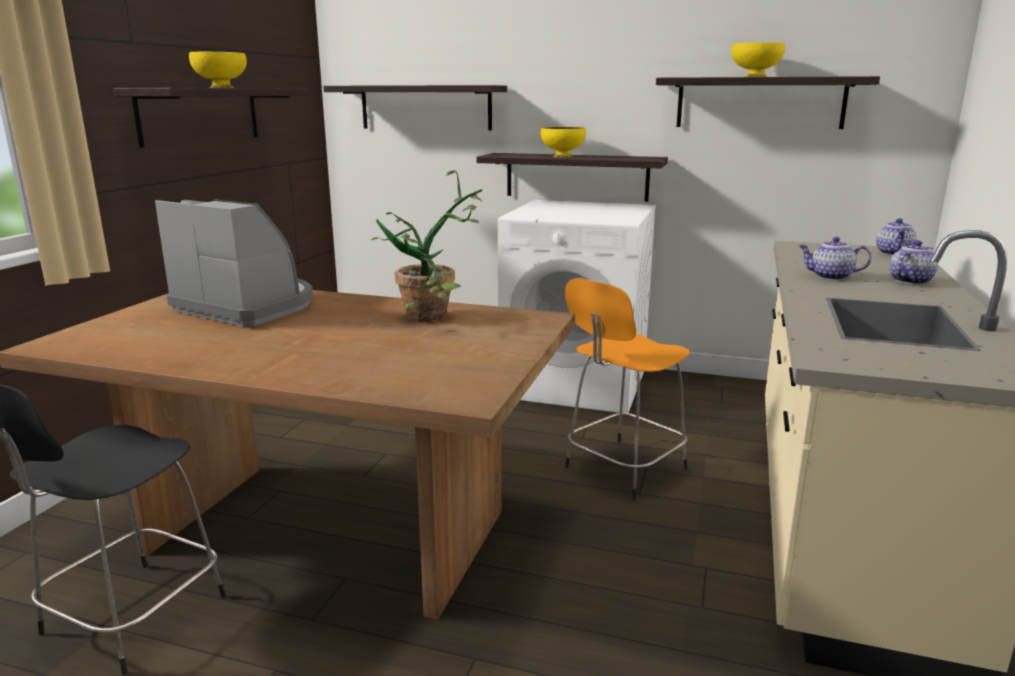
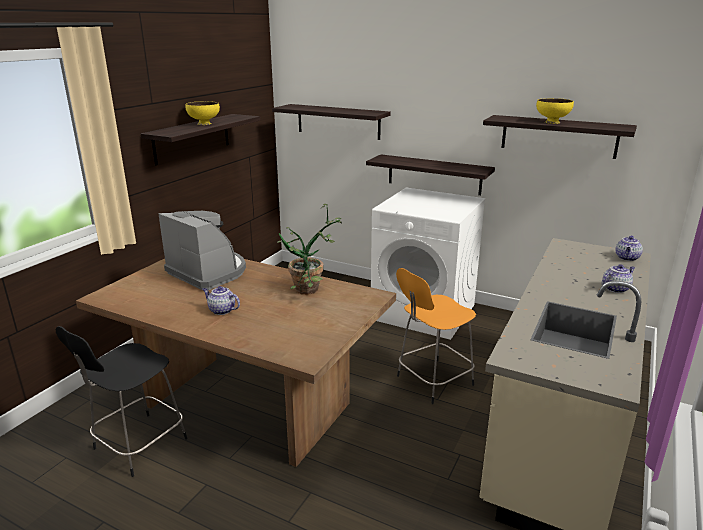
camera: 10 degrees right, 5 degrees up
(562, 156) = (423, 163): yellow bowl -> none
(830, 276) = (564, 280): teapot -> teapot (221, 310)

